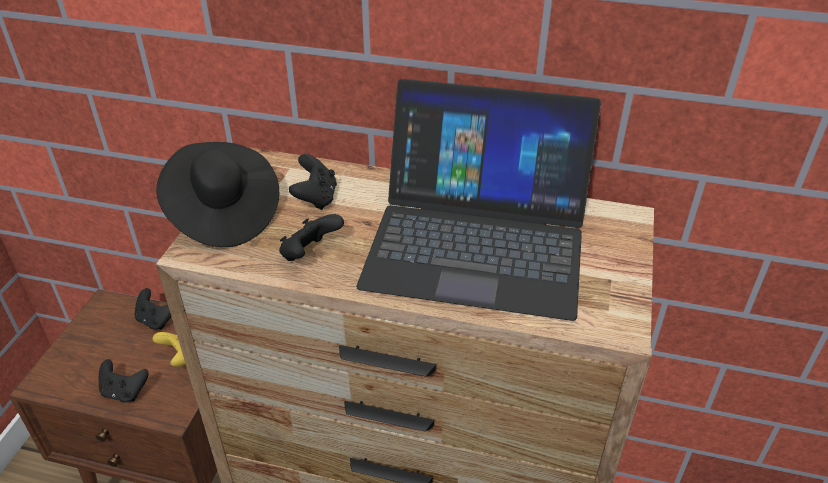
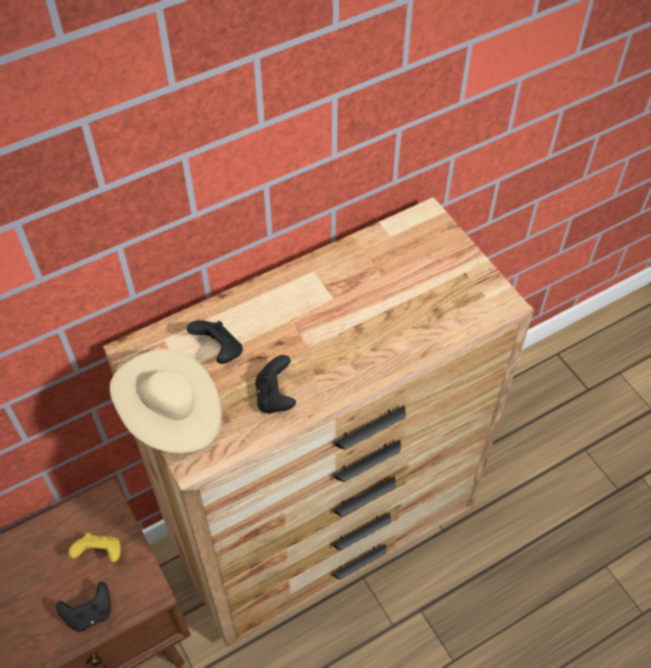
camera: 45 degrees left, 15 degrees up
(156, 320) = (36, 542): black game controller -> none
(222, 215) = (172, 416): black hat -> beige hat
(478, 239) = (362, 301): laptop -> none

